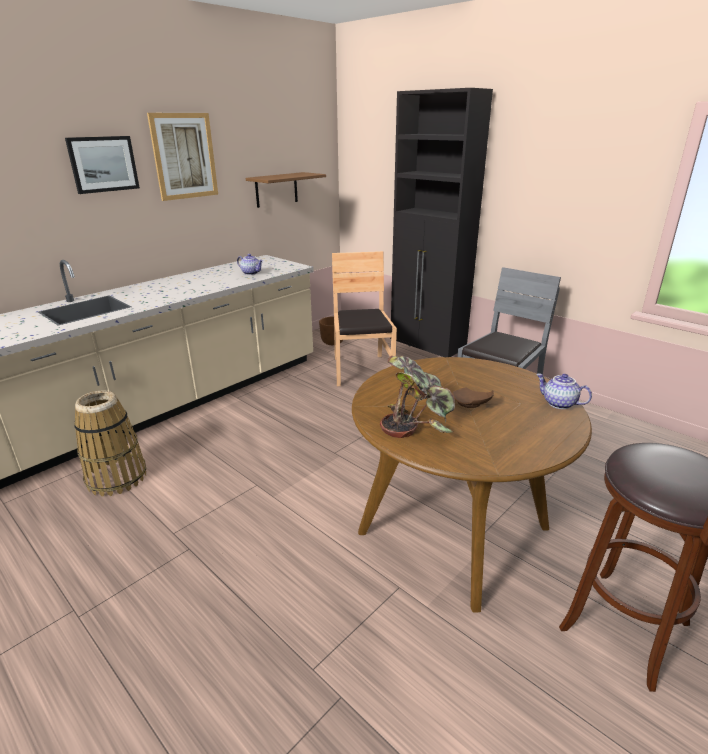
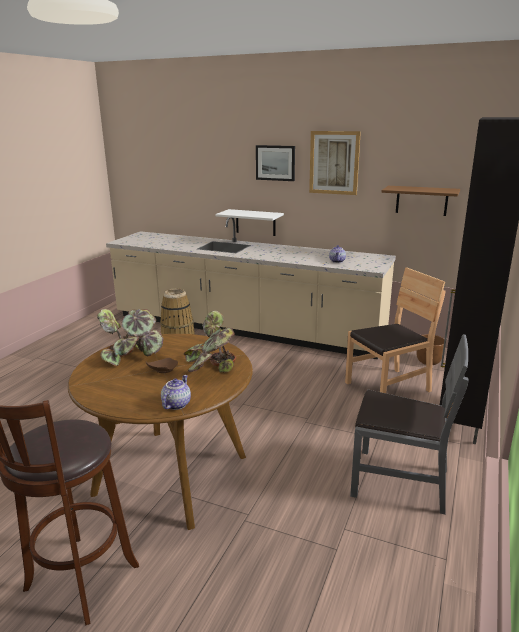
camera: 70 degrees right, 5 degrees down
(91, 262) = (255, 222): none -> white shelf
(475, 377) = (210, 368): none -> potted plant

